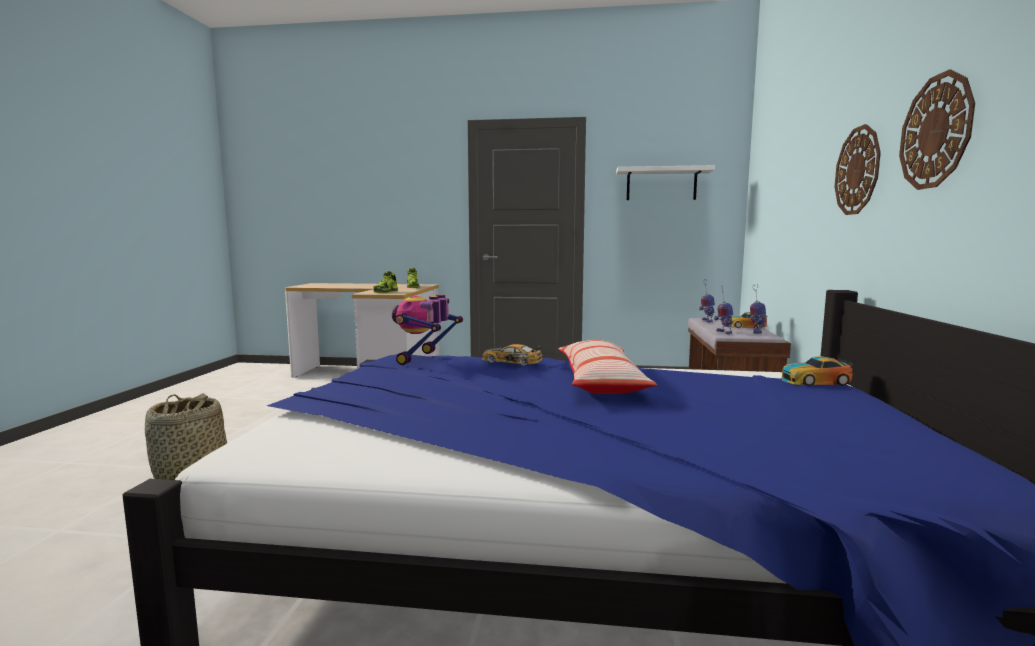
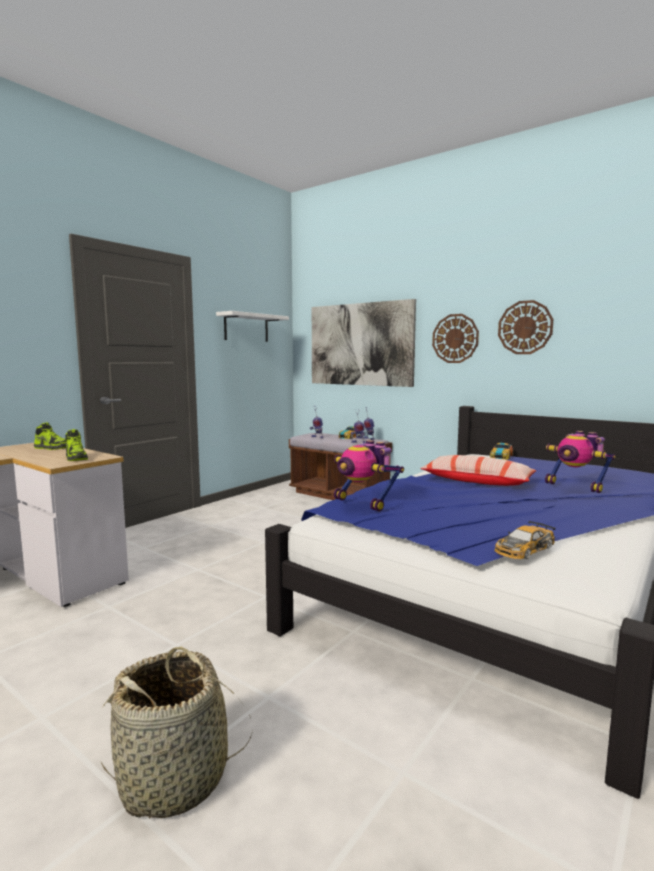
camera: 60 degrees left, 0 degrees up
(511, 361) = (402, 486): toy car -> toy car (524, 549)
(661, 422) = (576, 486): none -> toy robot
(784, 194) = (360, 344): none -> picture

